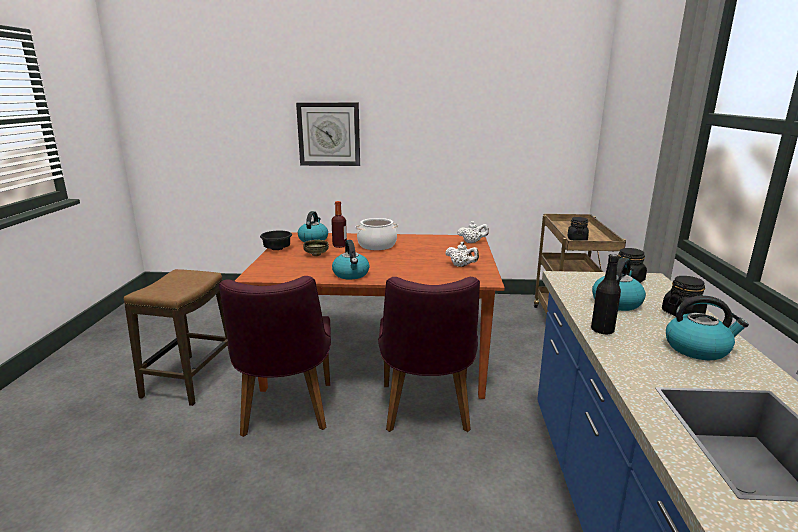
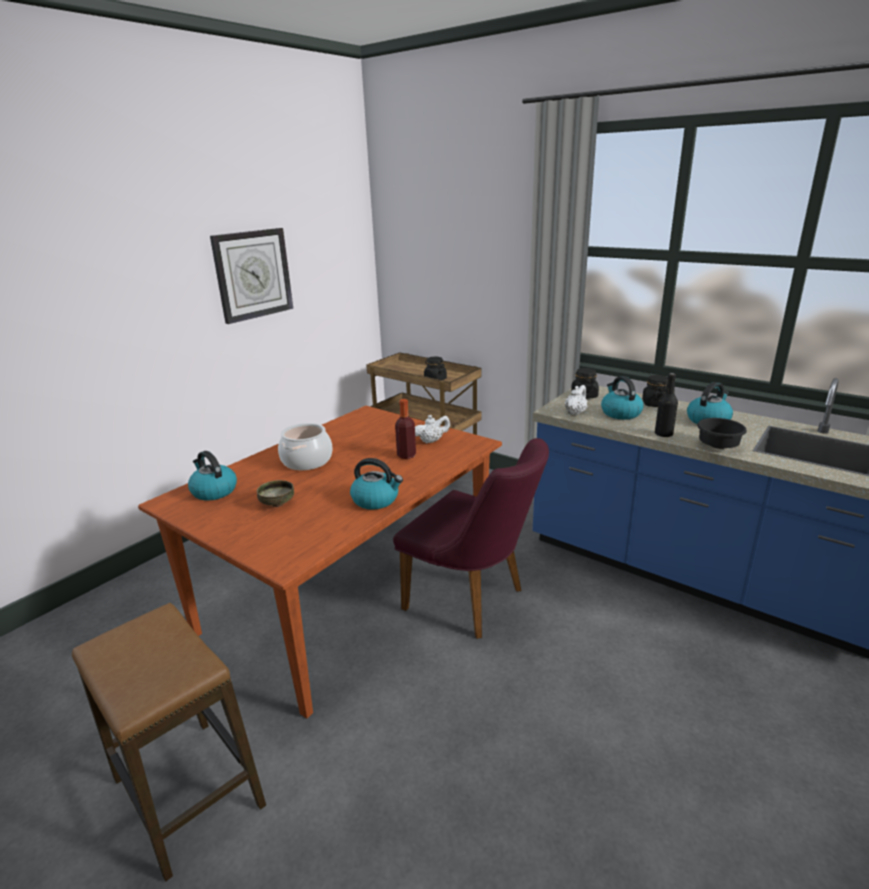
camera: 55 degrees left, 5 degrees up
(277, 249) = (208, 525): black bowl -> black bowl (719, 446)
(285, 414) = (379, 709): purple chair -> none
(329, 134) = (79, 332): wall clock -> wall clock (253, 274)
(339, 245) = (269, 481): bottle -> bottle (406, 455)
(472, 242) = (377, 416): white teapot -> white teapot (575, 413)

